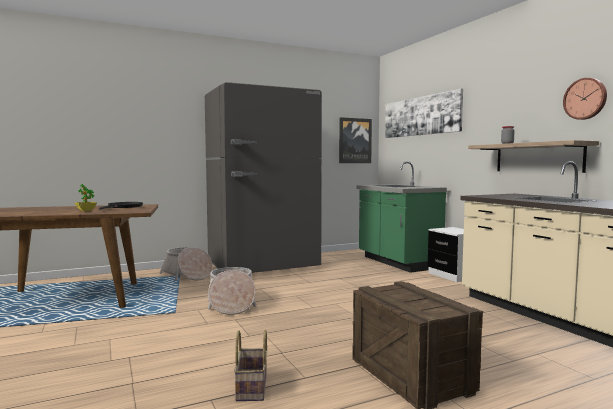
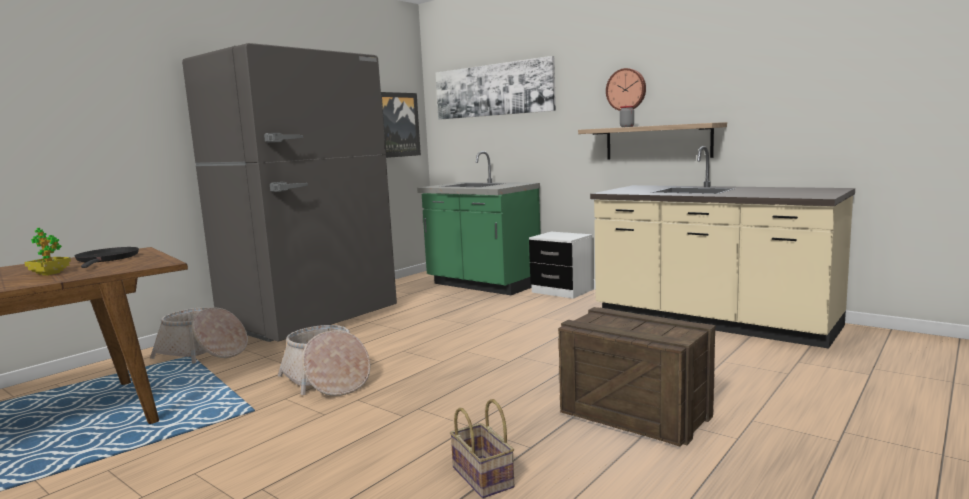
camera: 25 degrees left, 5 degrees up
(585, 99) = (710, 74): wall clock -> wall clock (626, 89)

